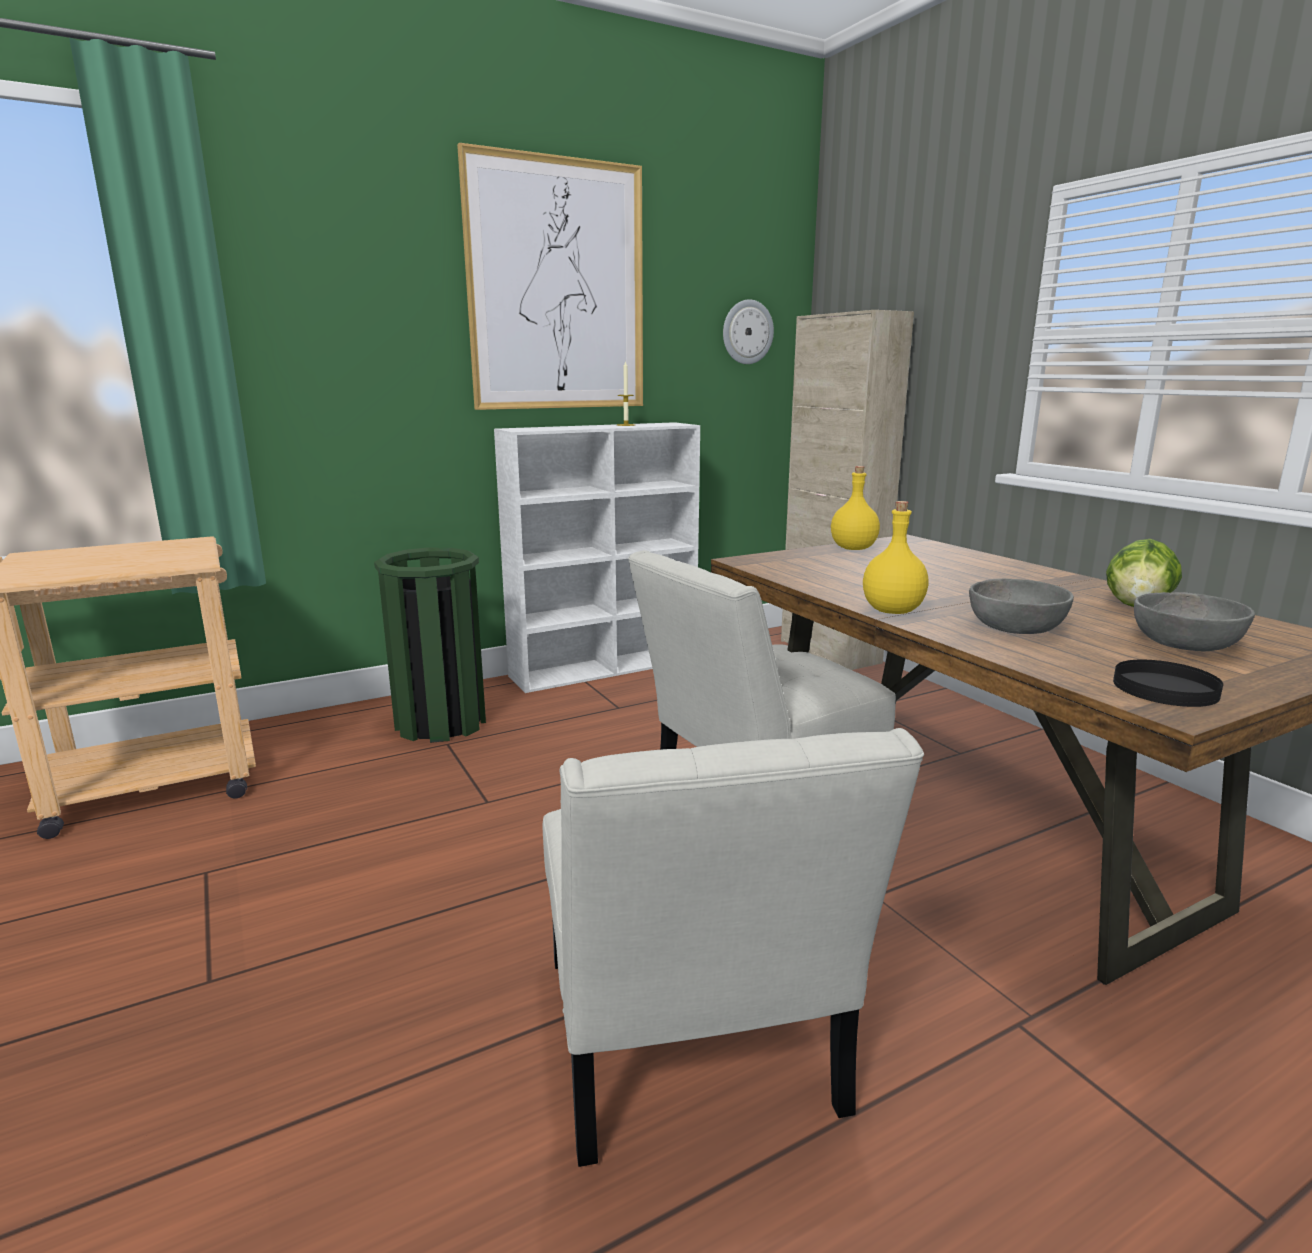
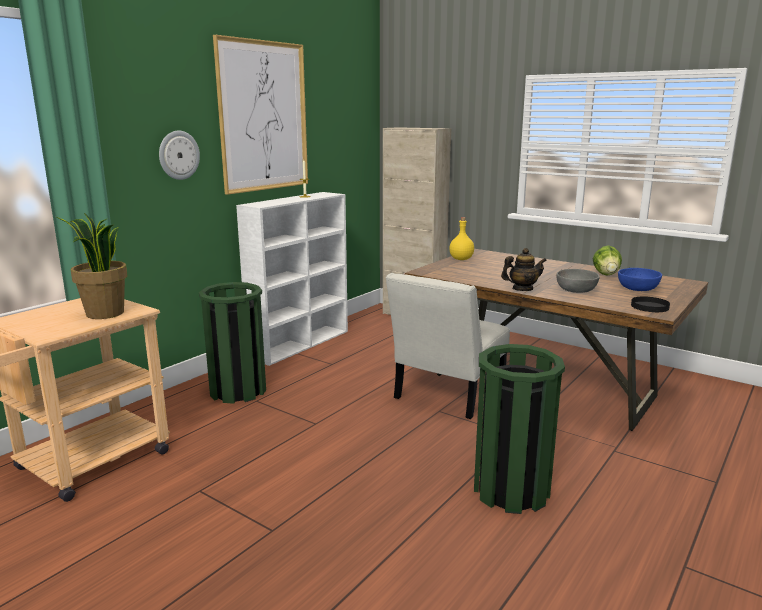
camera: 25 degrees left, 0 degrees up
(142, 561) = (104, 314): none -> potted plant
(690, 1048) = (511, 490): white chair -> green trash can
(747, 332) = (352, 136): wall clock -> wall clock (178, 155)
(891, 611) = (522, 289): yellow bottle -> teapot
(1185, 643) = (638, 288): grey bowl -> blue bowl

